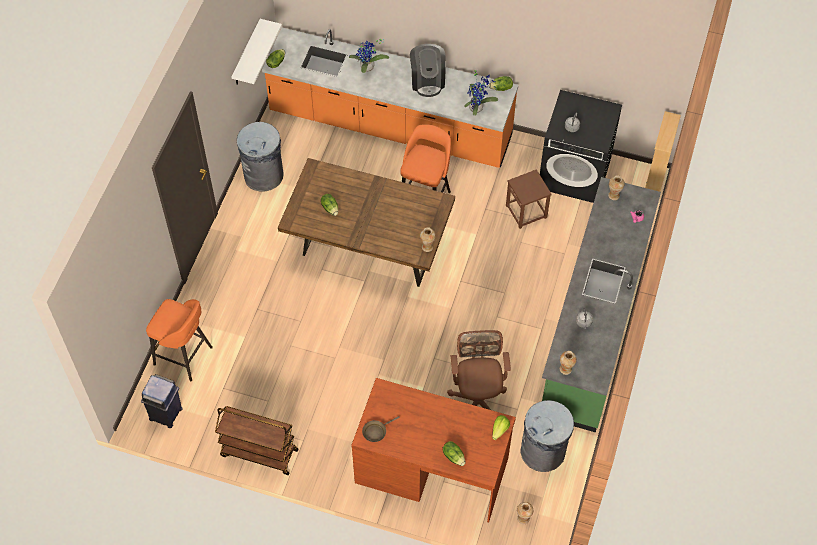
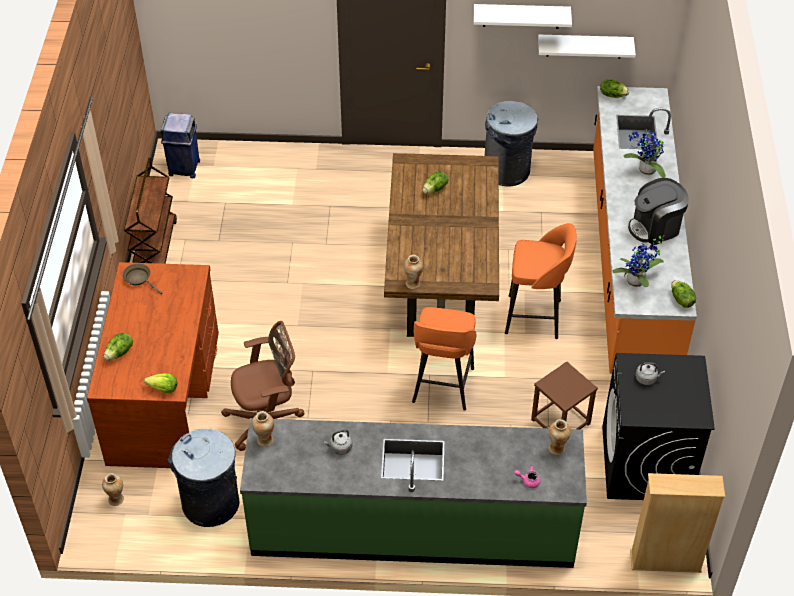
camera: 75 degrees right, 10 degrees down
(184, 357) = (254, 165): orange stool -> orange stool (442, 387)
(223, 76) = (521, 16): none -> white shelf

